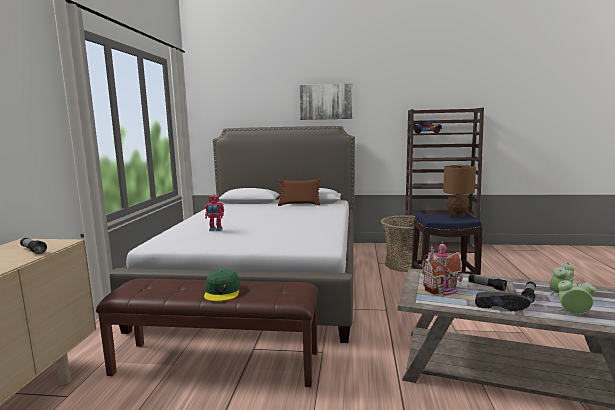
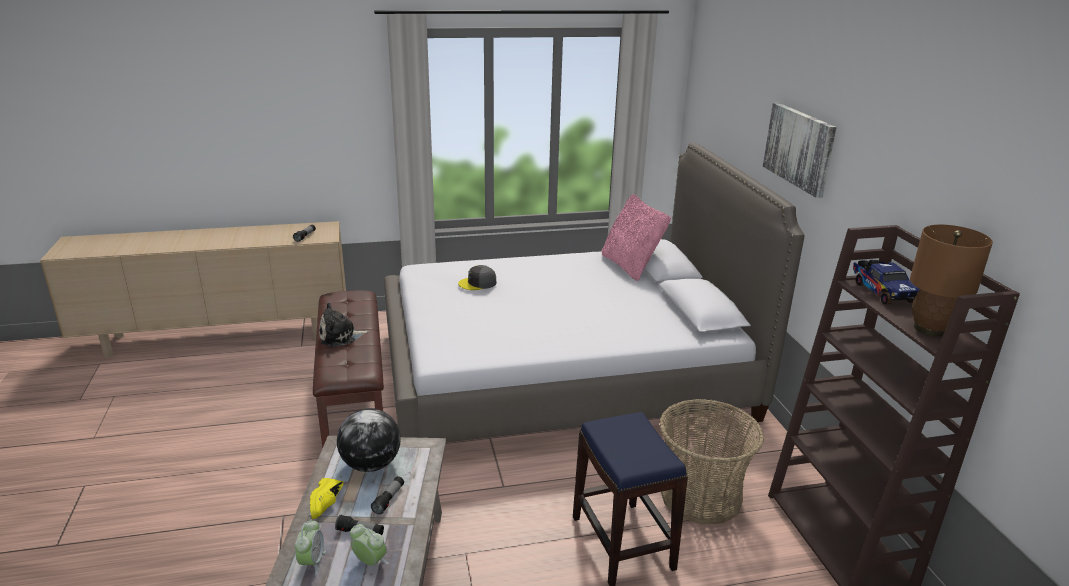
camera: 70 degrees right, 15 degrees up
(215, 230) = (478, 283): toy robot -> grey cap
(222, 292) = (340, 336): green cap -> plush toy
(238, 204) = (631, 265): none -> pink pillow
(299, 205) = (665, 307): brown pillow -> none
(443, 290) = (371, 464): toy house -> globe
(457, 215) = (643, 453): brown table lamp -> brown table lamp (930, 329)
(499, 307) = (328, 504): black shoe -> yellow shoe

